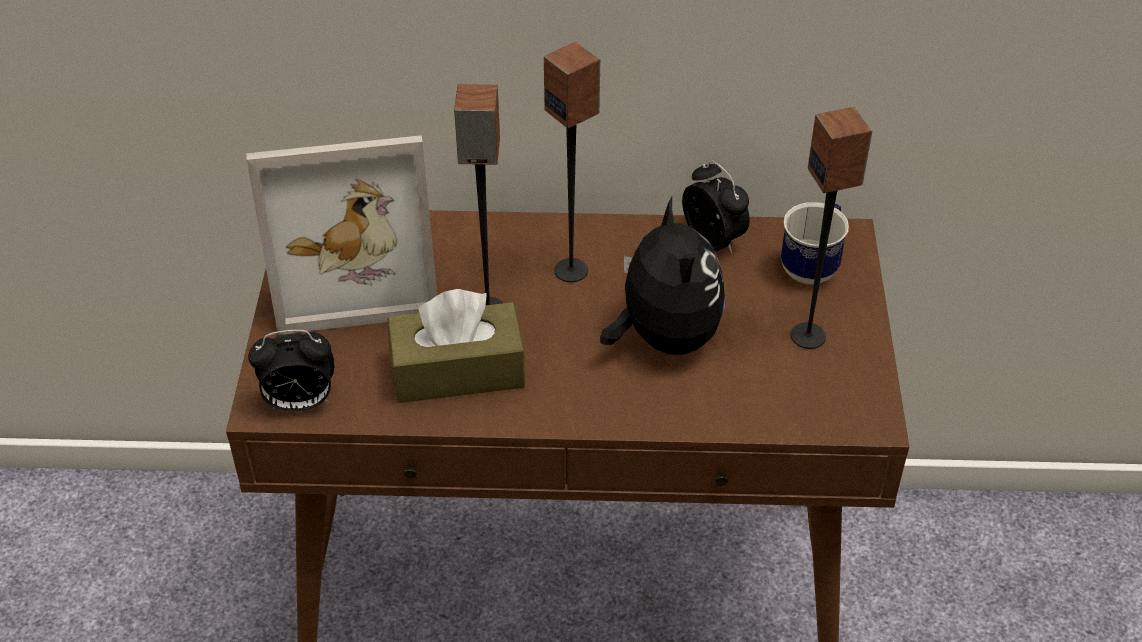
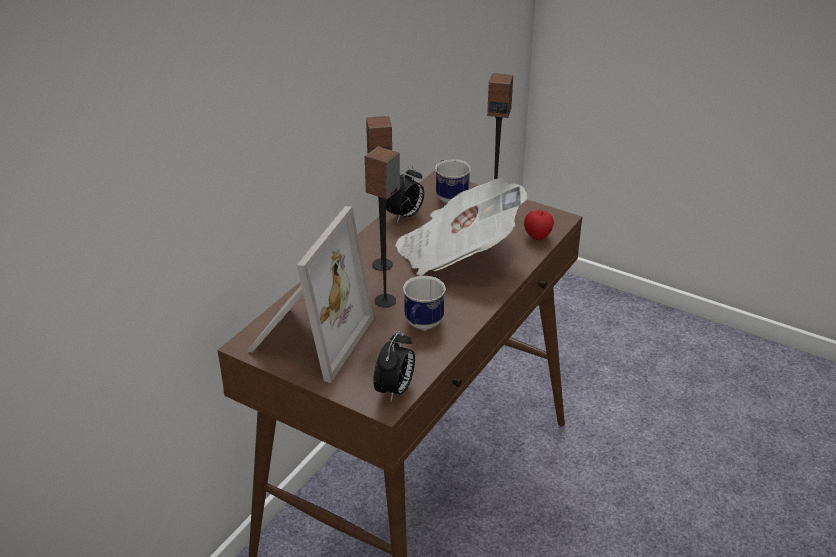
camera: 60 degrees left, 10 degrees down
(458, 371) = (421, 326): brown tissue box -> mug
(663, 337) = (457, 254): plush toy -> newspaper
(714, 241) = (405, 216): alarm clock -> alarm clock turned 135 degrees clockwise
(791, 413) = (538, 237): none -> apple

